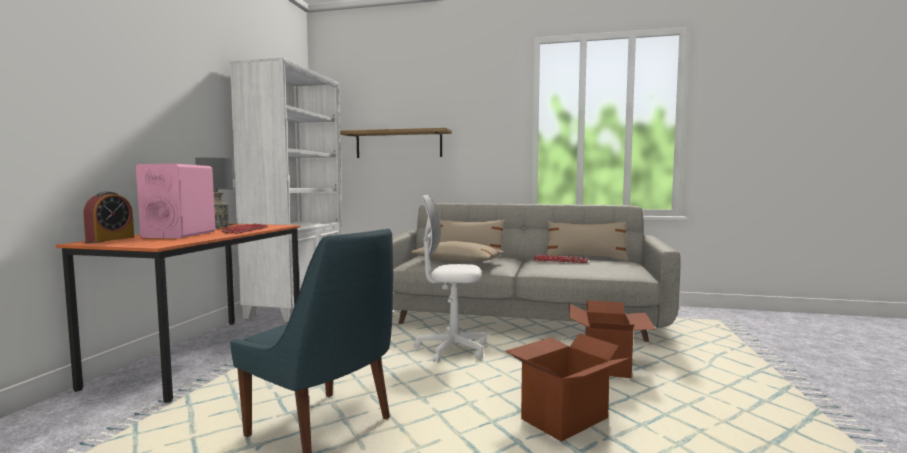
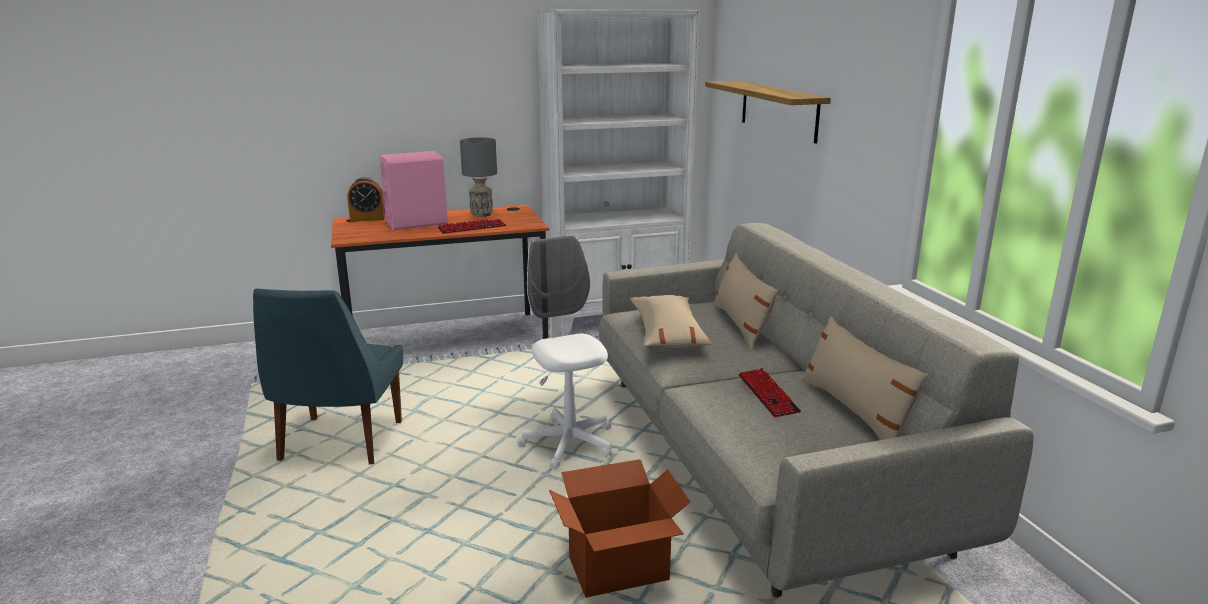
camera: 60 degrees right, 15 degrees up
(563, 419) = (426, 563): cardboard box -> none

